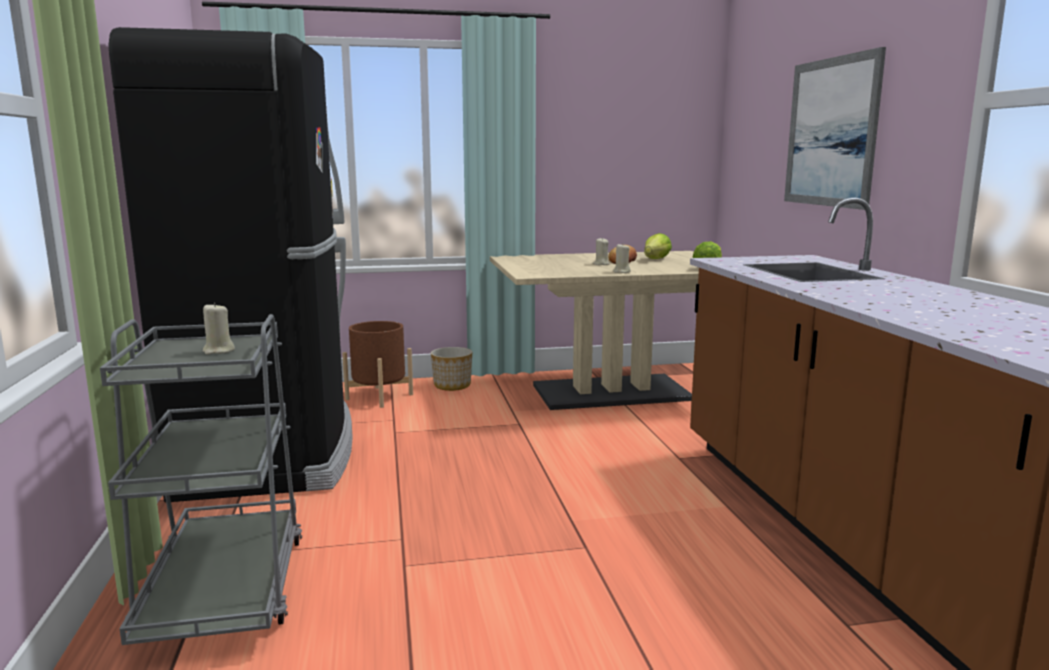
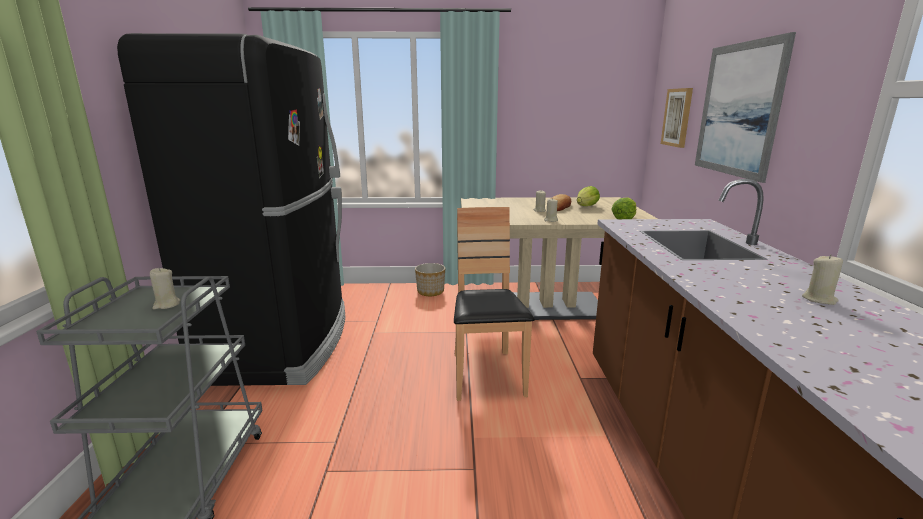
camera: 10 degrees right, 5 degrees up
(379, 397) = (376, 298): brown planter -> none
(563, 463) = (486, 375): none -> brown chair
(757, 147) = (677, 117): none -> picture
(942, 299) = (819, 299): none -> beige candle

